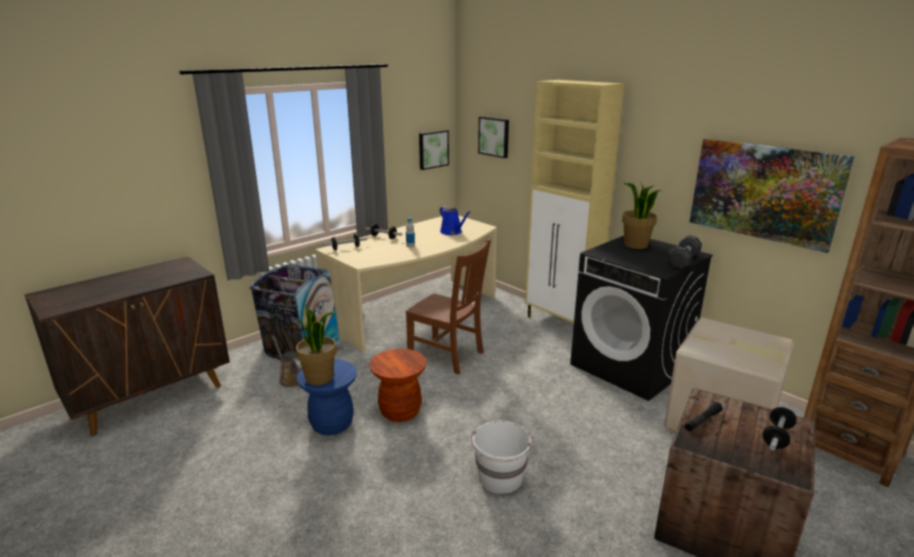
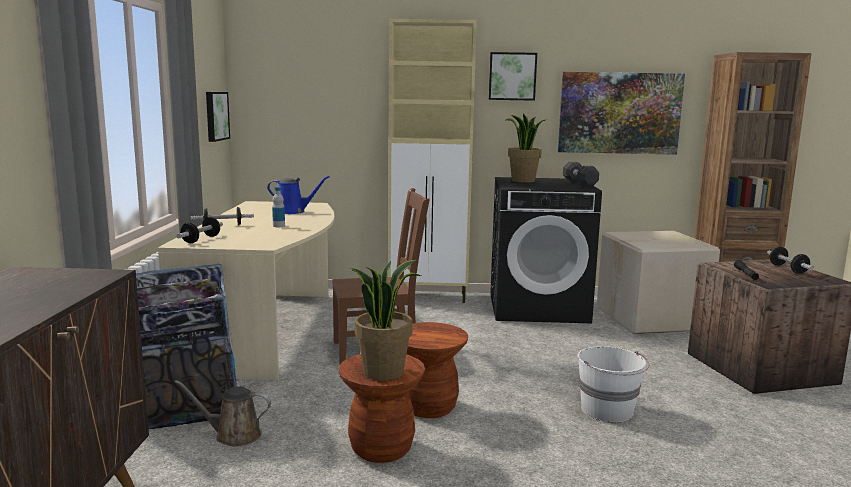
camera: 45 degrees left, 10 degrees down
(332, 424) = (381, 449): blue stool -> brown stool
(494, 136) = (298, 96): picture -> picture (512, 76)

